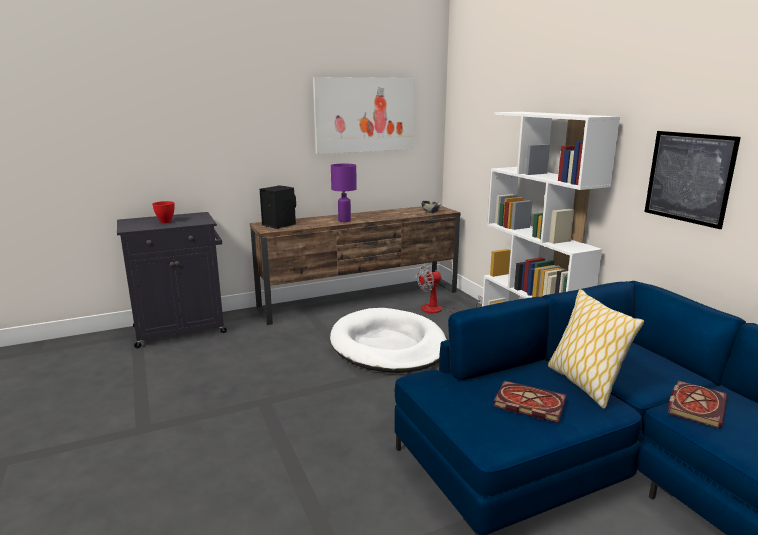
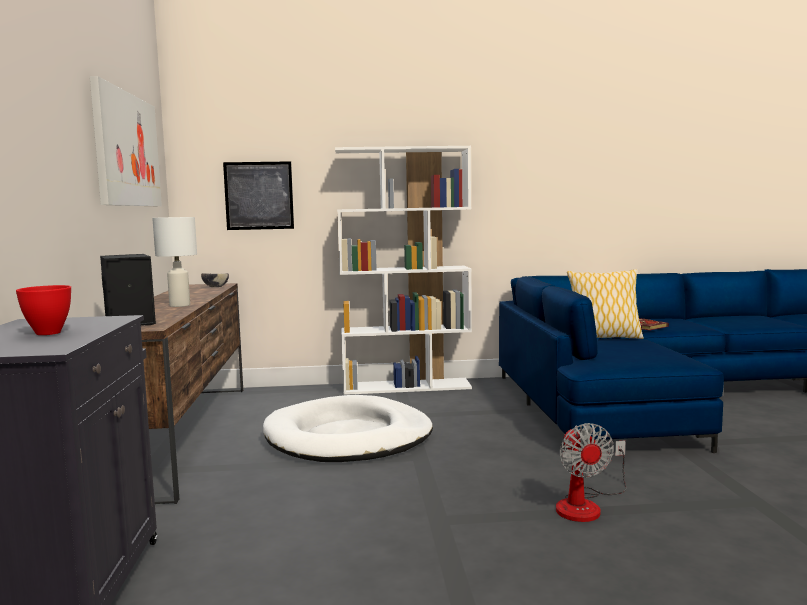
camera: 70 degrees left, 10 degrees down
(344, 220) = (180, 305): purple table lamp -> white table lamp
(439, 310) = (284, 403): fan -> fan (586, 505)
(527, 404) = (636, 349): book -> none
(688, 177) = (528, 191): picture -> picture (259, 195)

